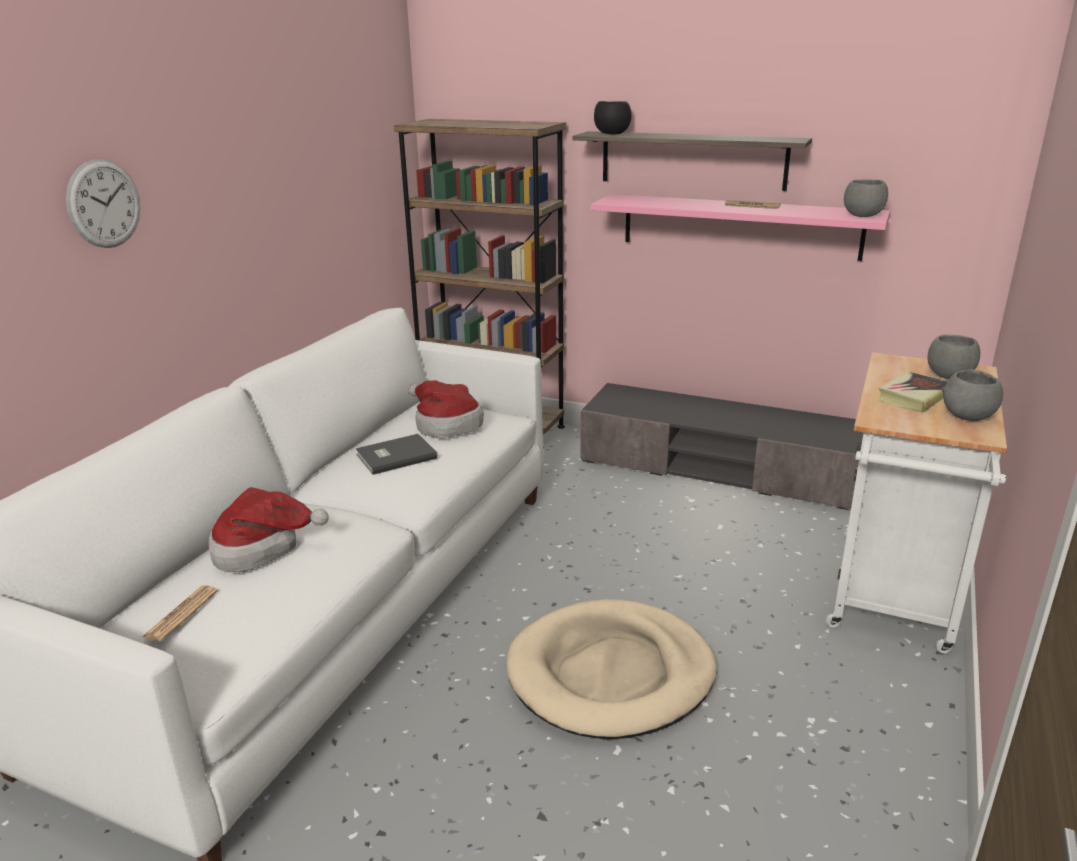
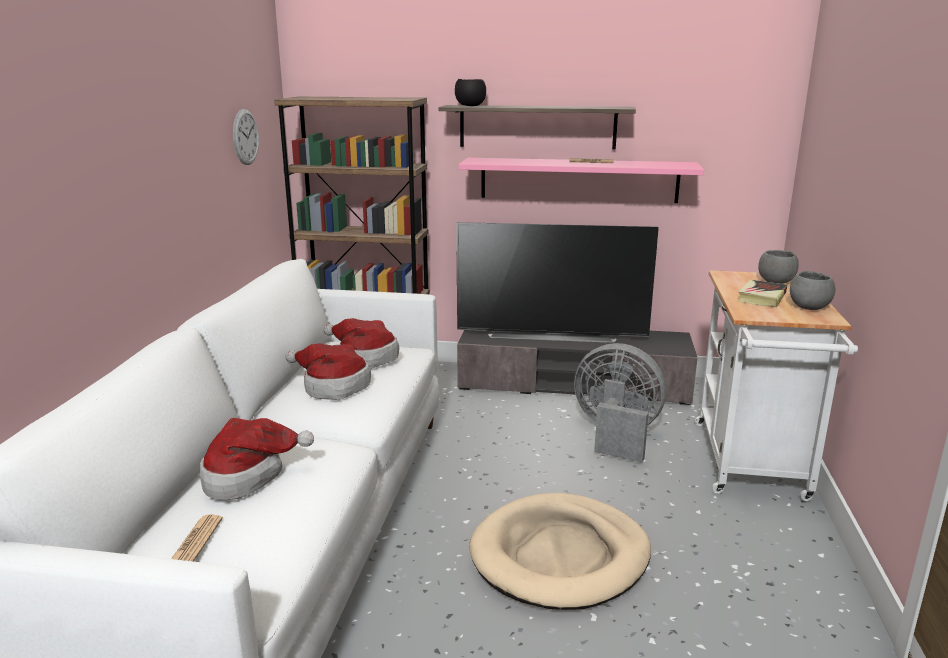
camera: 15 degrees left, 5 degrees down
(104, 204) = (52, 156): wall clock -> wall clock (245, 137)
(394, 456) = (332, 387): grey book -> hat
(695, 408) = (551, 334): none -> television
(740, 538) = (616, 435): none -> grey fan
(862, 215) = (681, 165): grey bowl -> none

